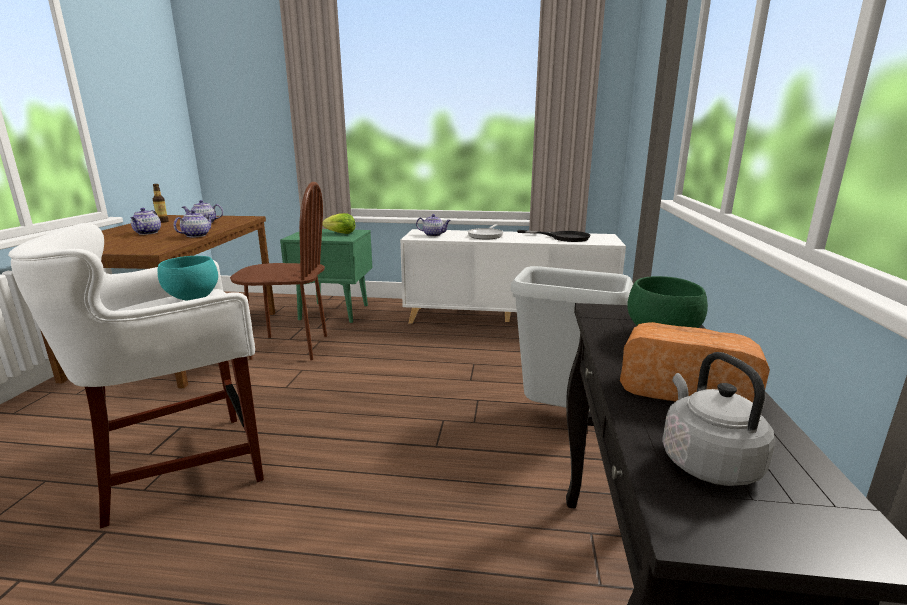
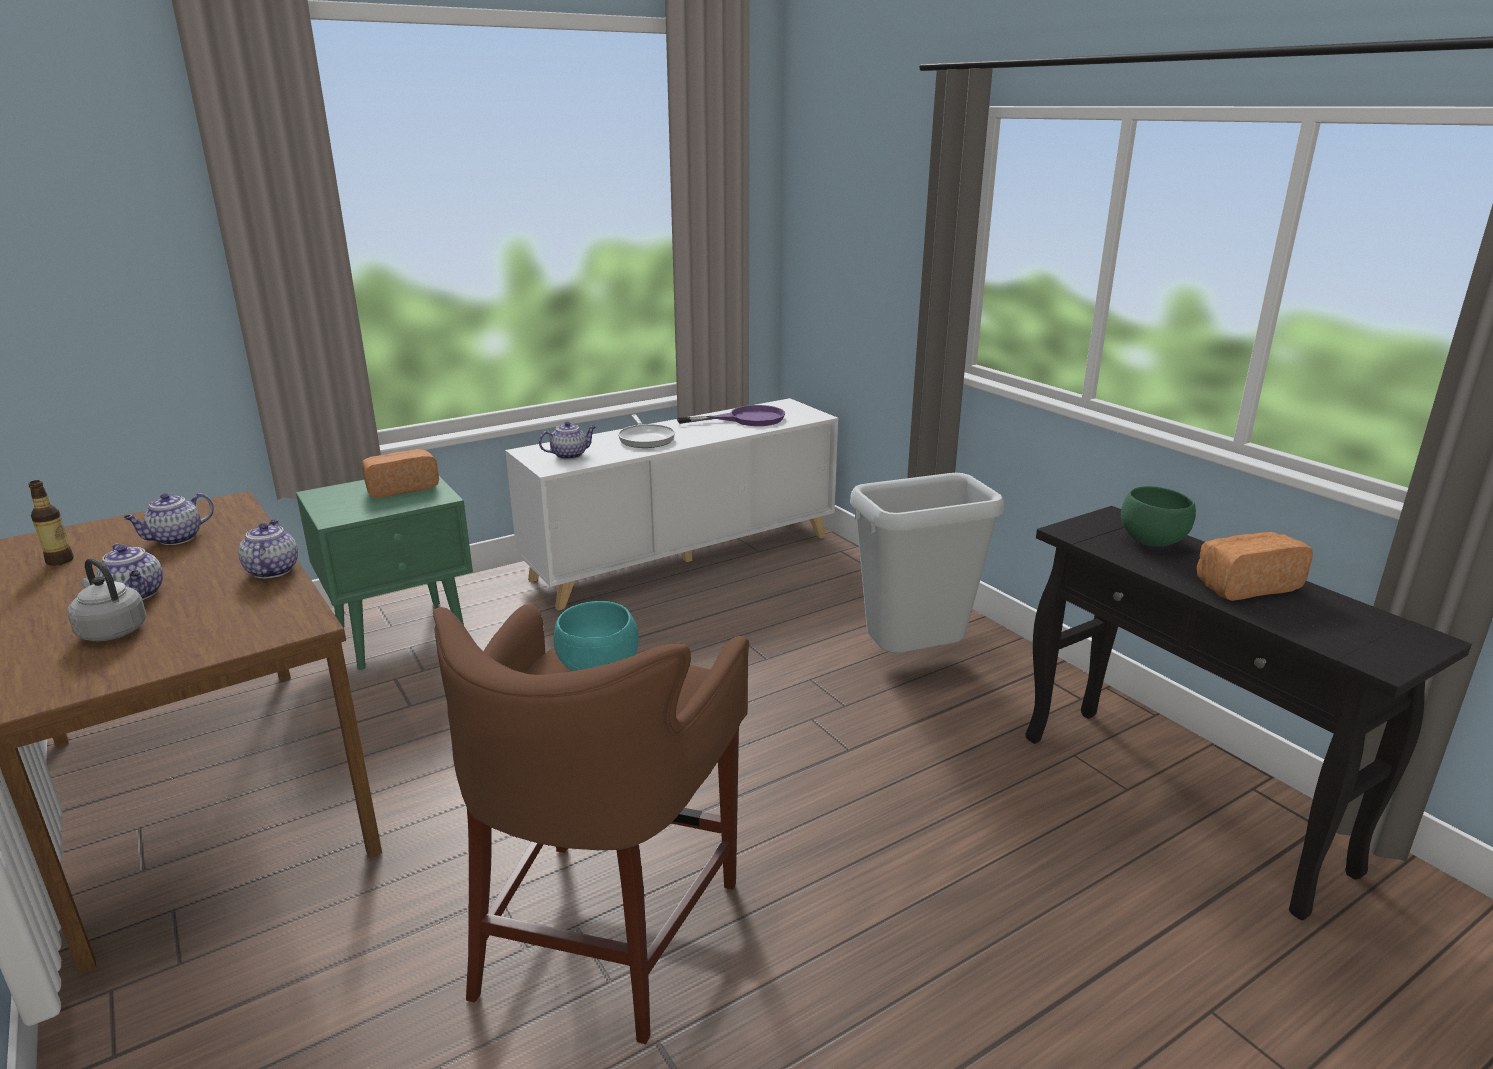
camera: 40 degrees left, 5 degrees up
(182, 467) = (607, 932): white stool -> brown stool
(290, 347) = (438, 718): brown chair -> none
(341, 233) = (400, 488): lettuce -> bread
(563, 237) = (746, 419): black frying pan -> purple frying pan
(706, 461) = (1331, 628): grey kettle -> grey kettle (111, 630)

